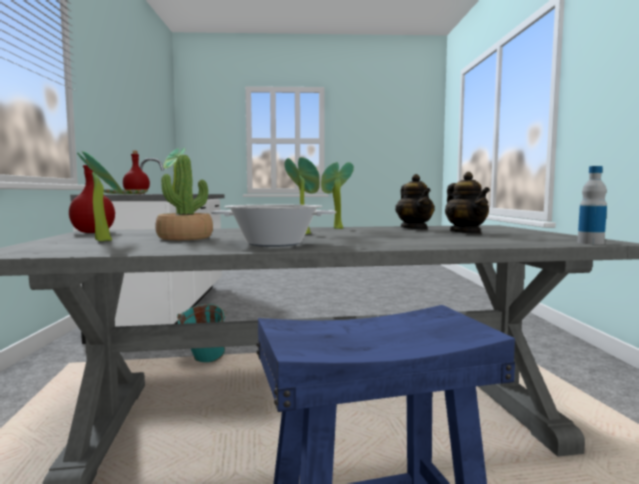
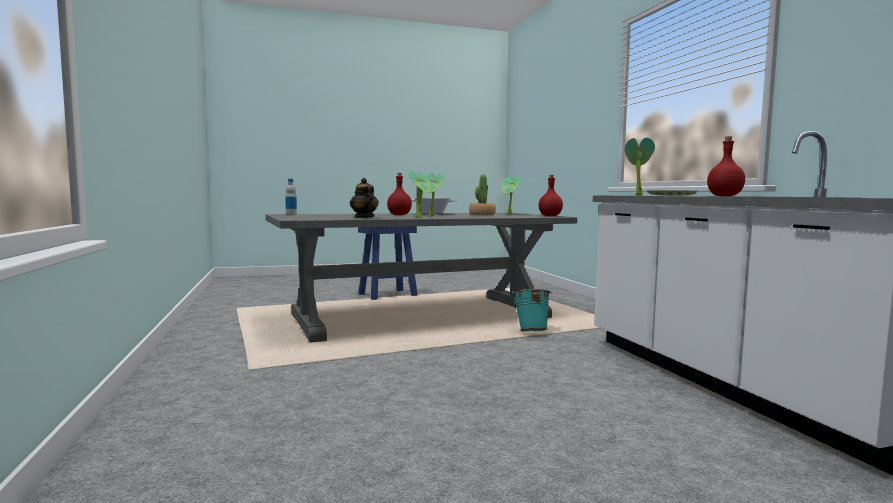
camera: 165 degrees right, 0 degrees up
(358, 237) = (399, 215): none -> red bottle
(465, 233) = (335, 216): teapot -> none

